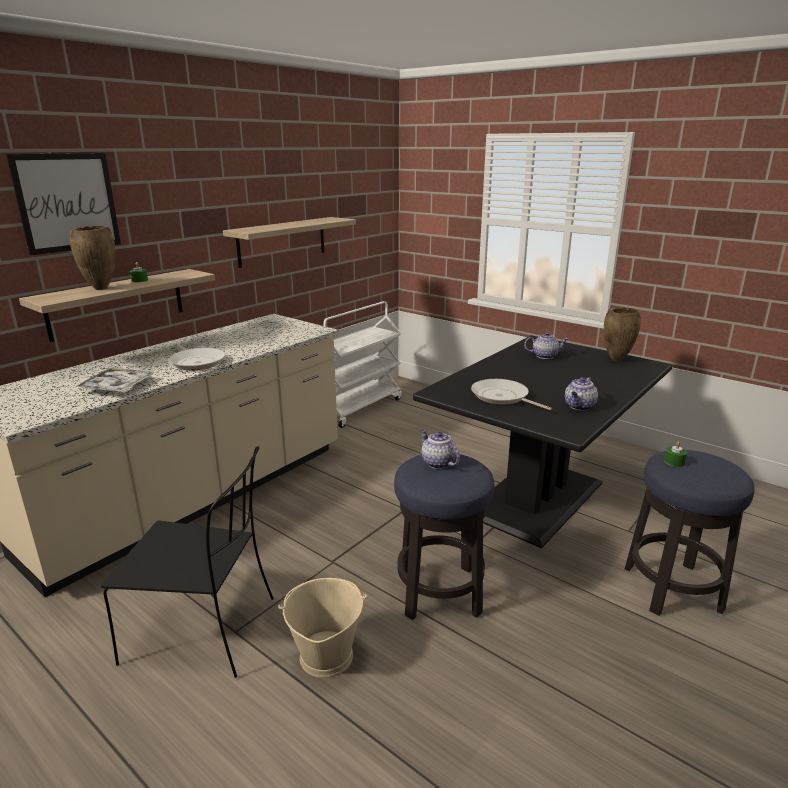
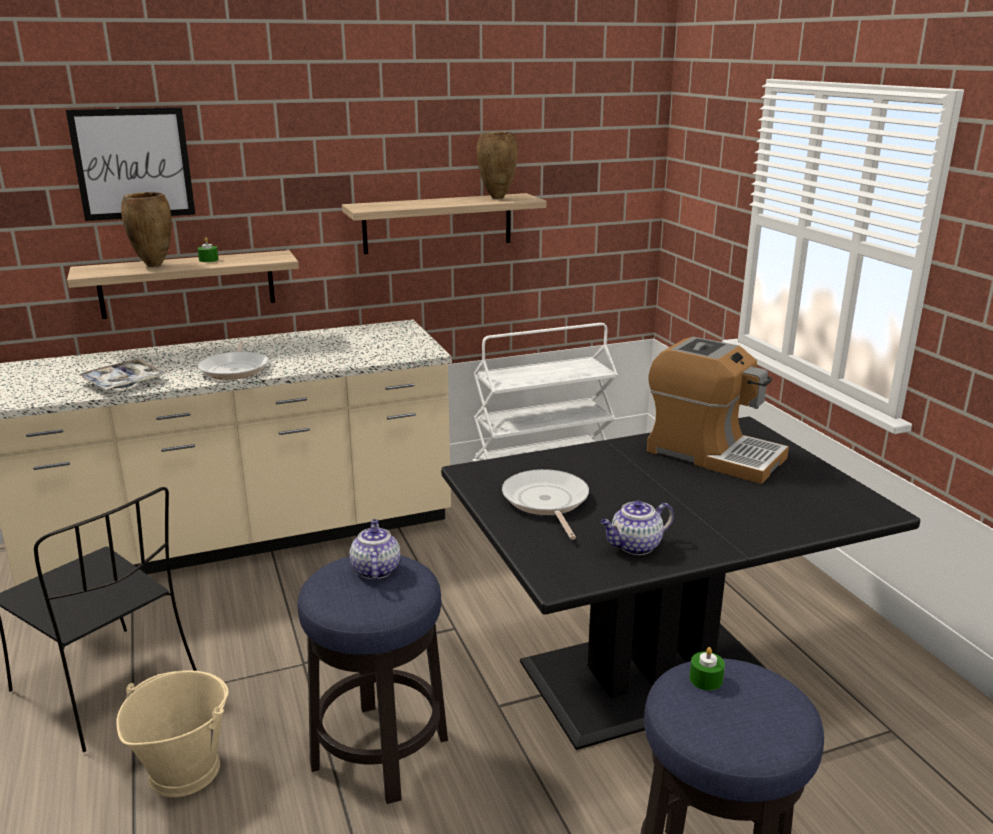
camera: 30 degrees right, 0 degrees up
(544, 356) = (712, 454): teapot -> coffee machine
(616, 360) = (822, 488): brown vase -> brown vase (496, 198)

